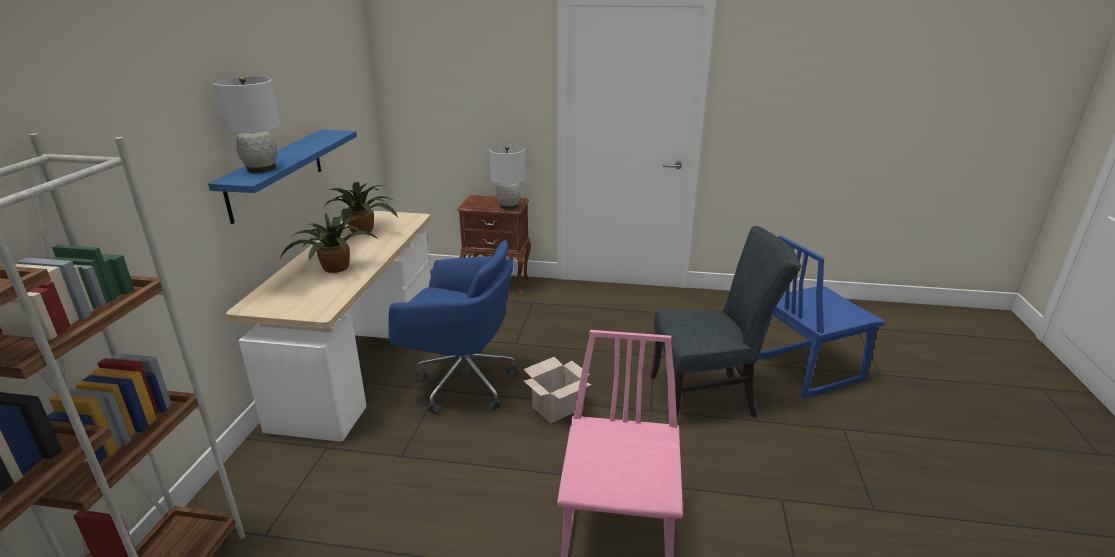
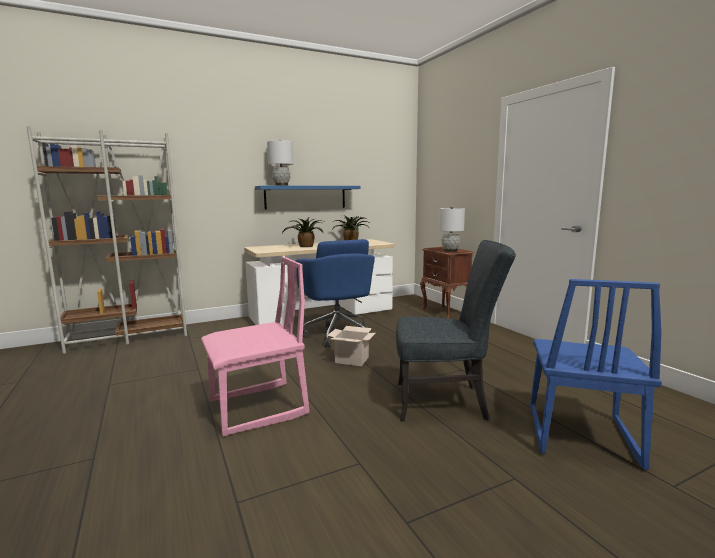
camera: 55 degrees right, 15 degrees down
(709, 397) = (447, 401): grey chair -> grey chair turned 45 degrees counterclockwise
(806, 369) = (579, 436): blue chair -> blue chair turned 105 degrees counterclockwise

